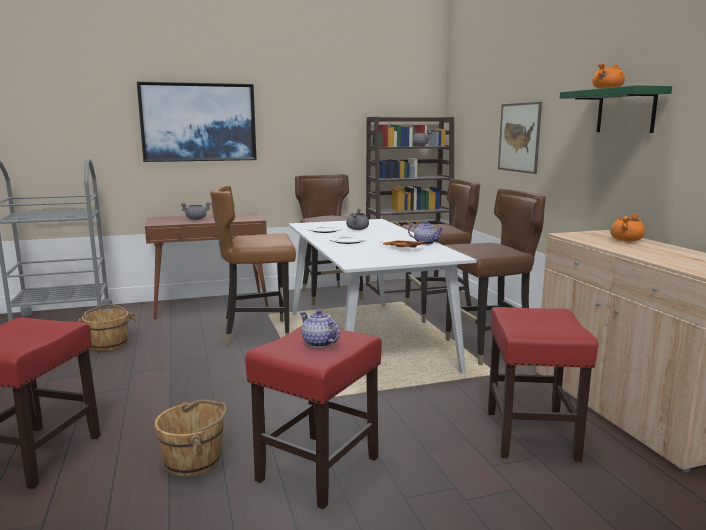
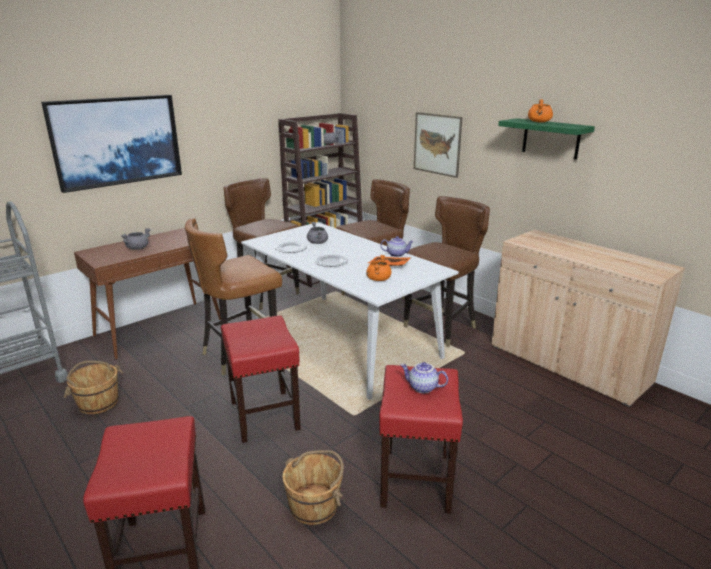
camera: 25 degrees left, 10 degrees up
(531, 435) = (528, 403): red stool -> red stool (265, 416)
(626, 240) = (562, 243): orange cooking pot -> orange cooking pot (378, 279)

